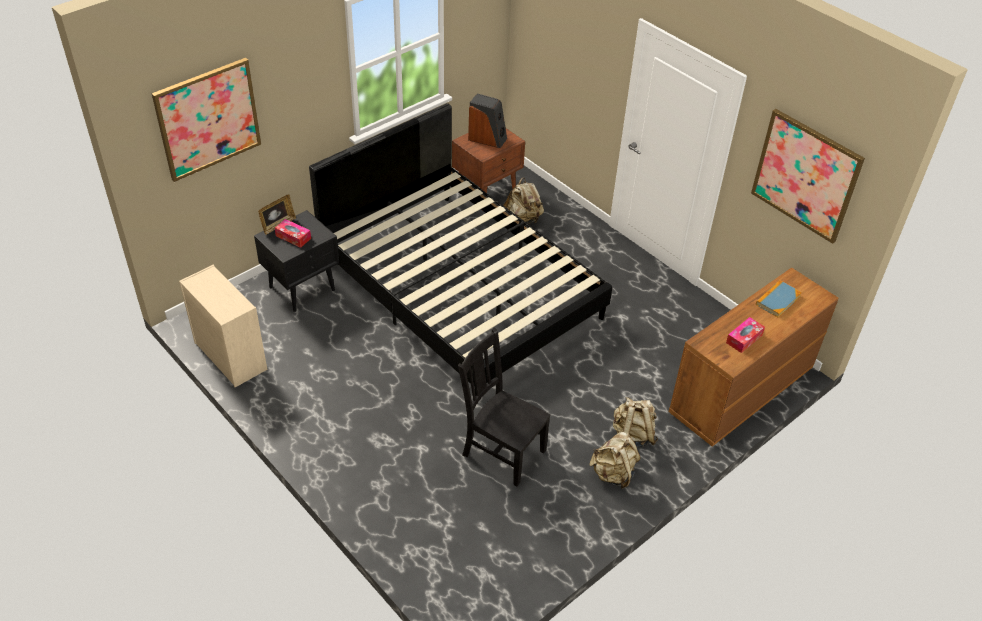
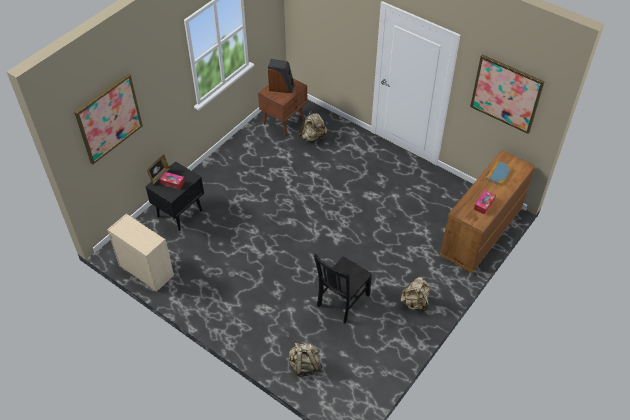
camera: 10 degrees left, 5 degrees up
(460, 288) = (285, 194): black bed -> none
(501, 451) = (342, 301): black chair -> black chair turned 75 degrees counterclockwise
(632, 435) = (421, 275): beige backpack -> beige backpack (304, 365)

